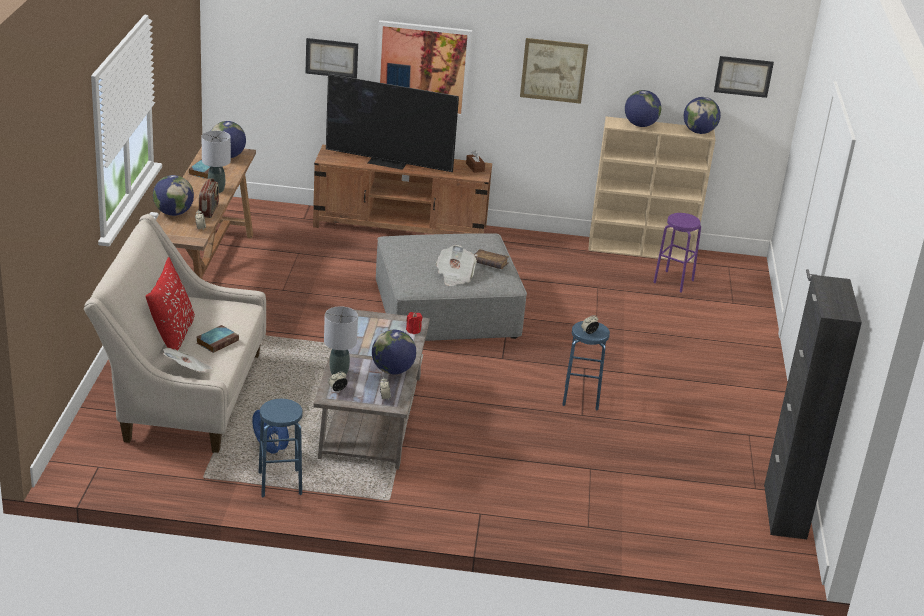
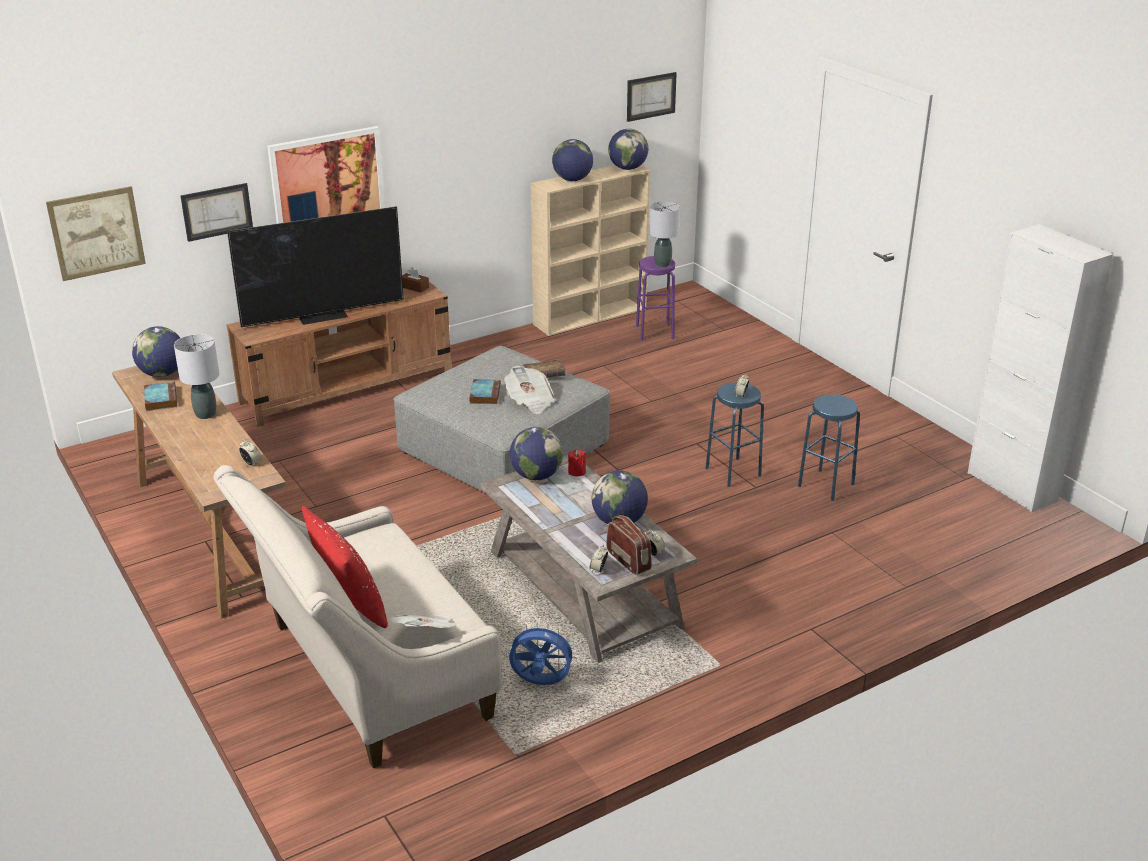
camera: 35 degrees left, 0 degrees up
(173, 213) = (194, 461): globe -> globe (536, 476)
(209, 210) = (231, 440): radio -> radio (628, 560)
(218, 341) = (408, 584): book -> book (485, 394)
(280, 483) = (599, 712): blue stool -> blue stool (826, 485)
(338, 372) = (573, 551): grey table lamp -> grey table lamp (662, 264)
(553, 70) = (470, 147): picture -> picture (96, 233)
(785, 512) = (1011, 487): black cabinet -> white cabinet

